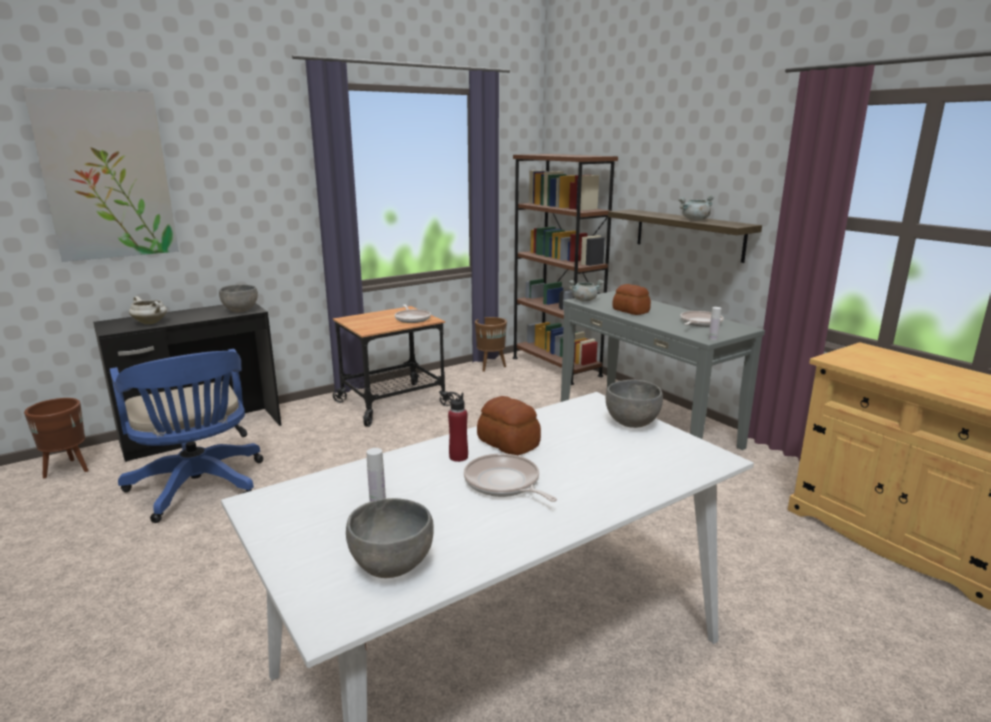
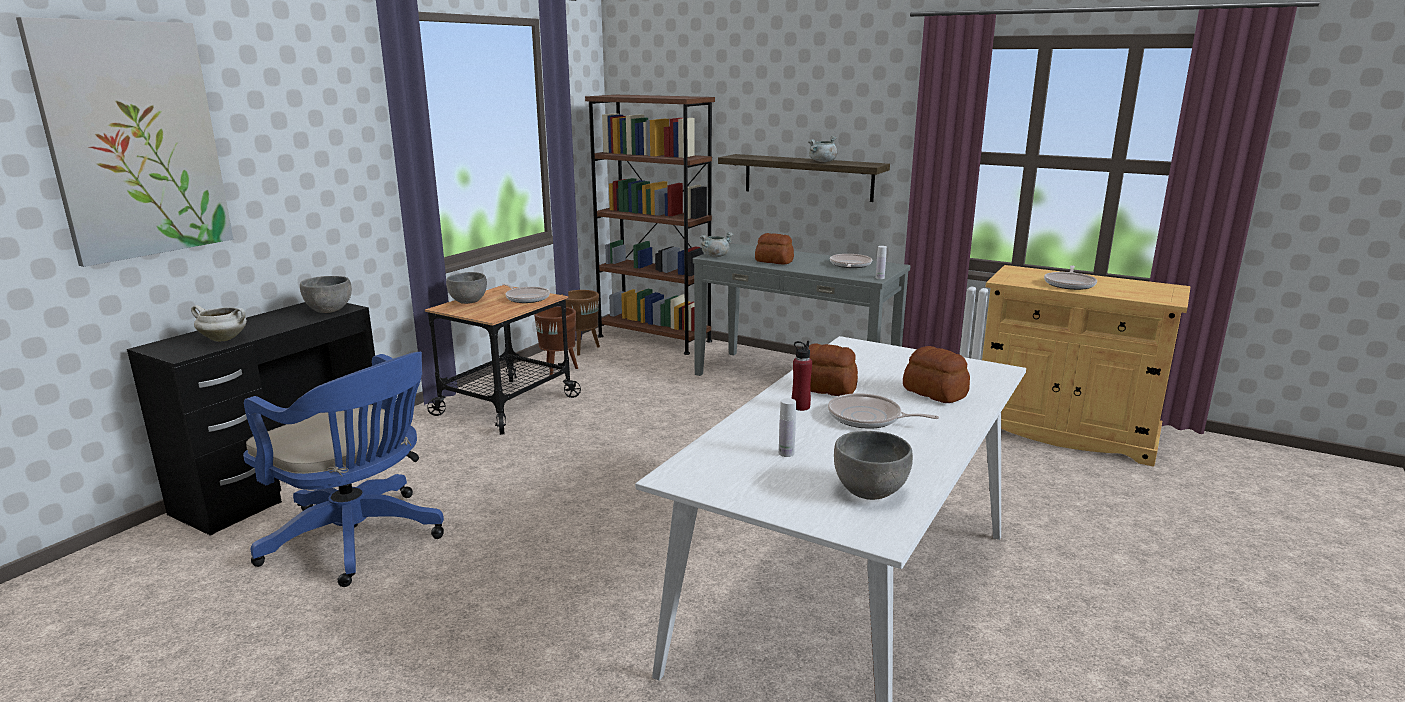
camera: 25 degrees left, 0 degrees up
(68, 470) = (130, 563): brown planter -> brown planter (559, 370)
(610, 470) = (935, 392): none -> bread
(631, 423) = (903, 356): grey bowl -> grey bowl (468, 302)
(913, 374) = (1070, 284): none -> frying pan

